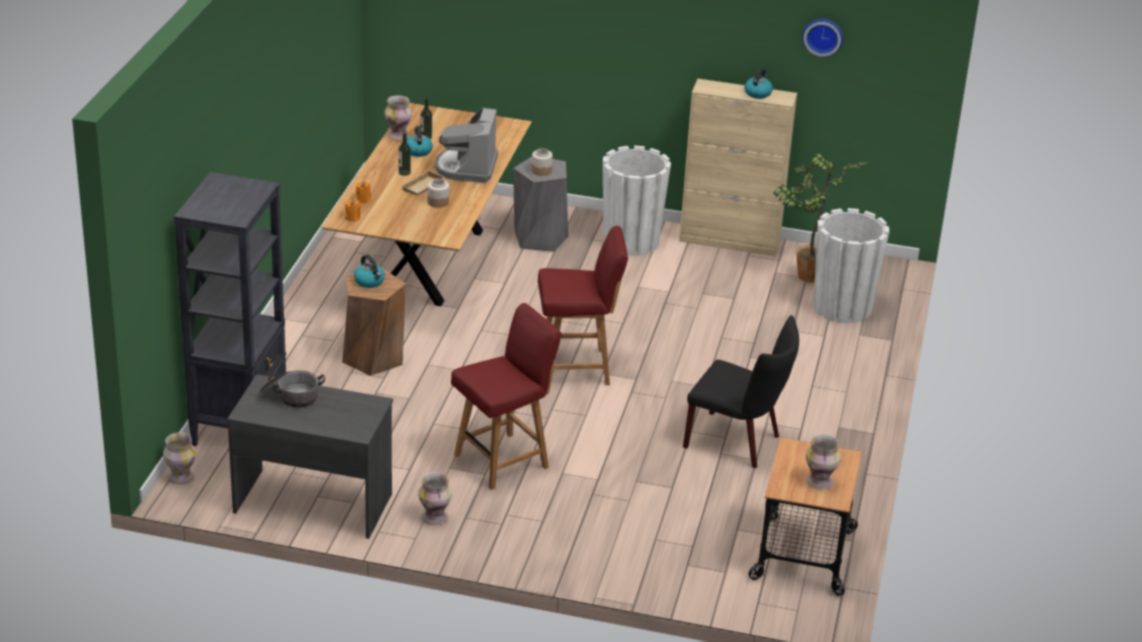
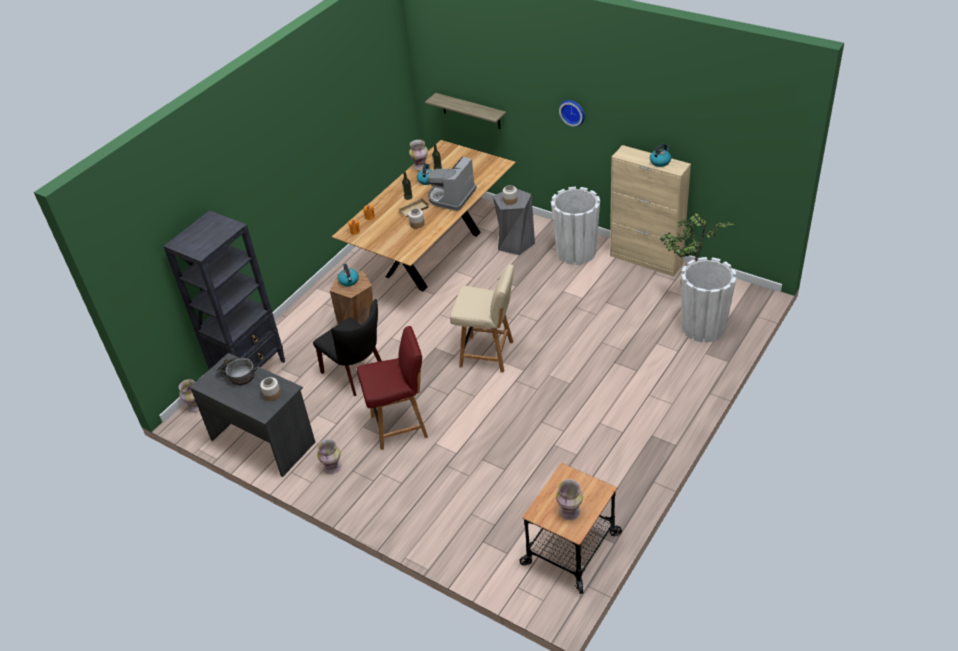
camera: 25 degrees right, 10 degrees up
(356, 412) = (272, 395): none -> jar
(457, 55) = (471, 111): none -> shelf
(577, 367) = (488, 354): red chair -> beige chair
(738, 442) = (570, 437): black chair -> black chair (357, 374)
(823, 36) = (709, 124): wall clock -> wall clock (573, 111)

